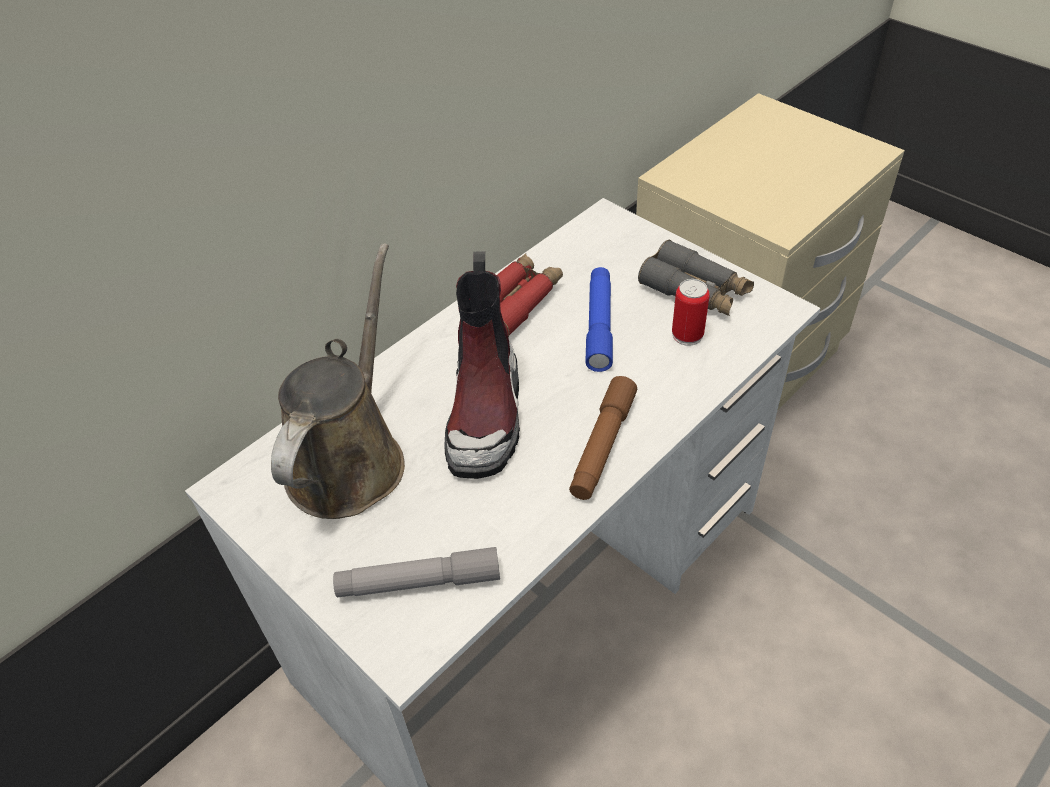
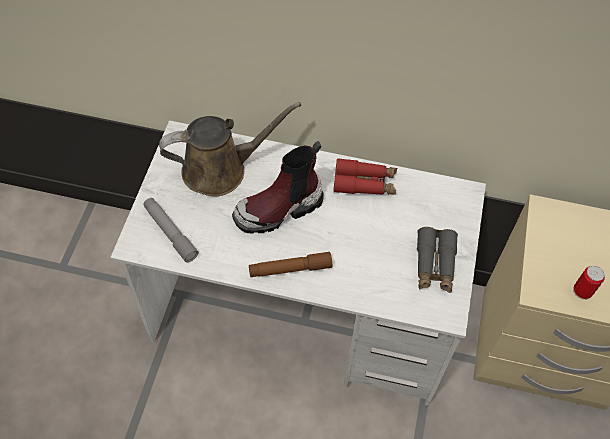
camera: 55 degrees right, 10 degrees up
(599, 325) = (374, 230): blue flashlight -> none
(687, 335) = (395, 275): can -> can (582, 291)

